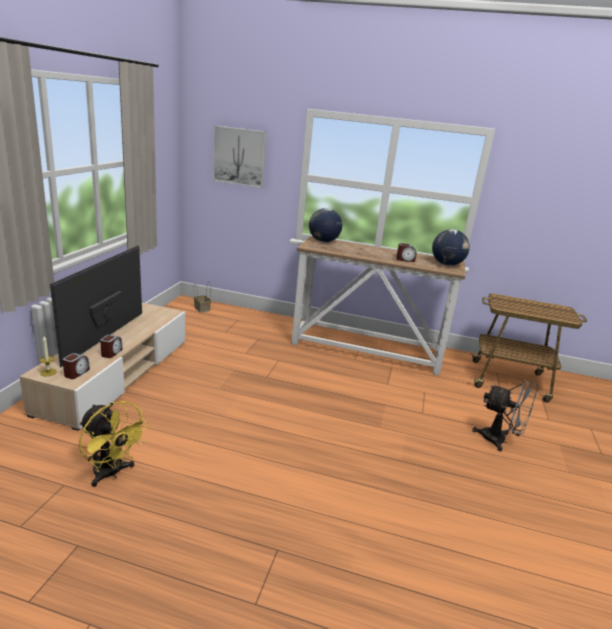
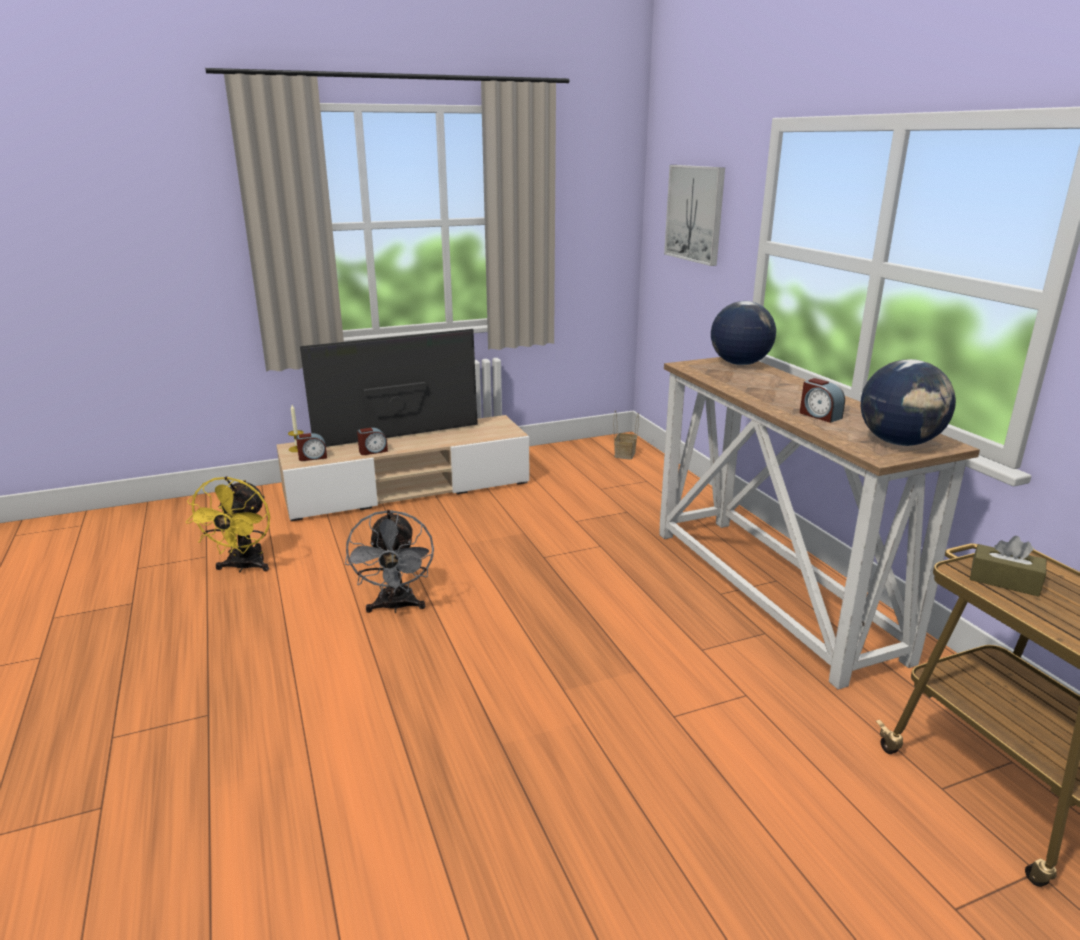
camera: 55 degrees right, 0 degrees up
(500, 440) = (731, 846): grey fan -> grey fan (395, 607)
(509, 306) = (1004, 581): none -> brown tissue box

